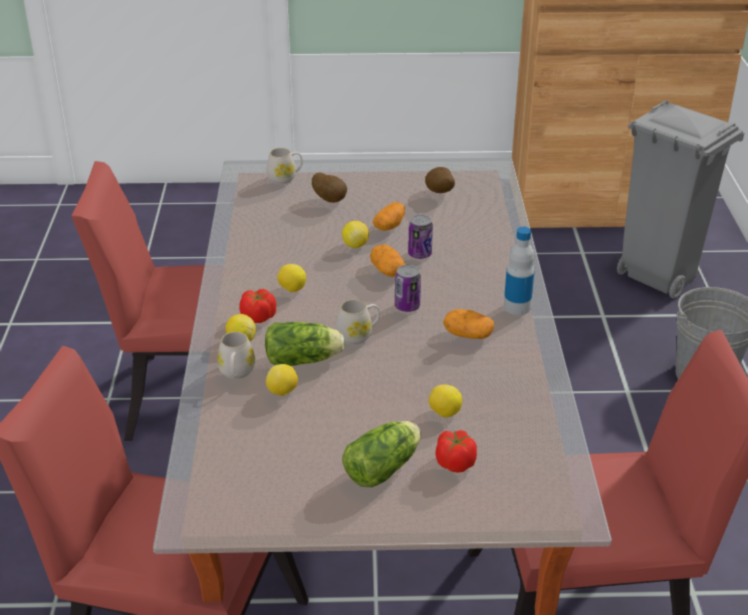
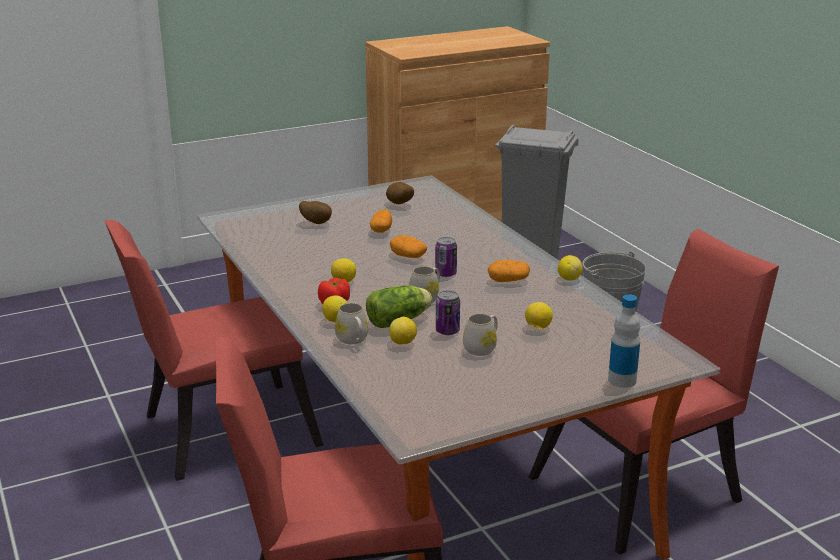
camera: 25 degrees left, 10 degrees down
(285, 178) = (264, 216): white mug -> white mug (482, 348)
(355, 245) = (366, 246): lemon -> lemon (569, 278)
(385, 467) = (527, 367): lettuce -> none
(419, 254) = (423, 242): can -> can (447, 331)
(455, 463) = (575, 353): tomato -> none
(517, 307) = (527, 258): bottle -> bottle (622, 380)

